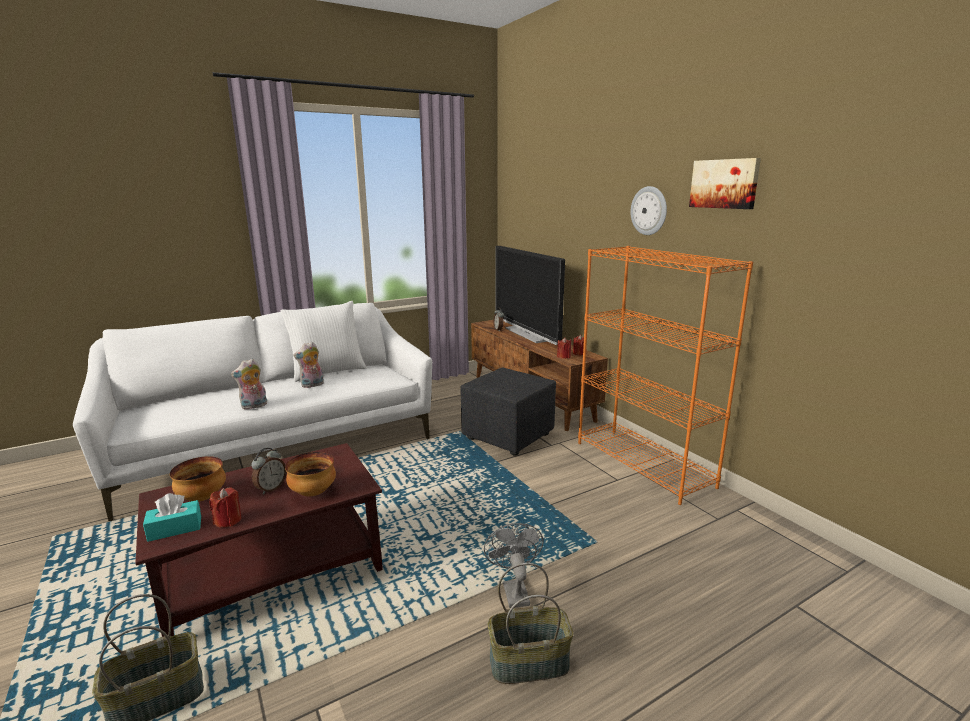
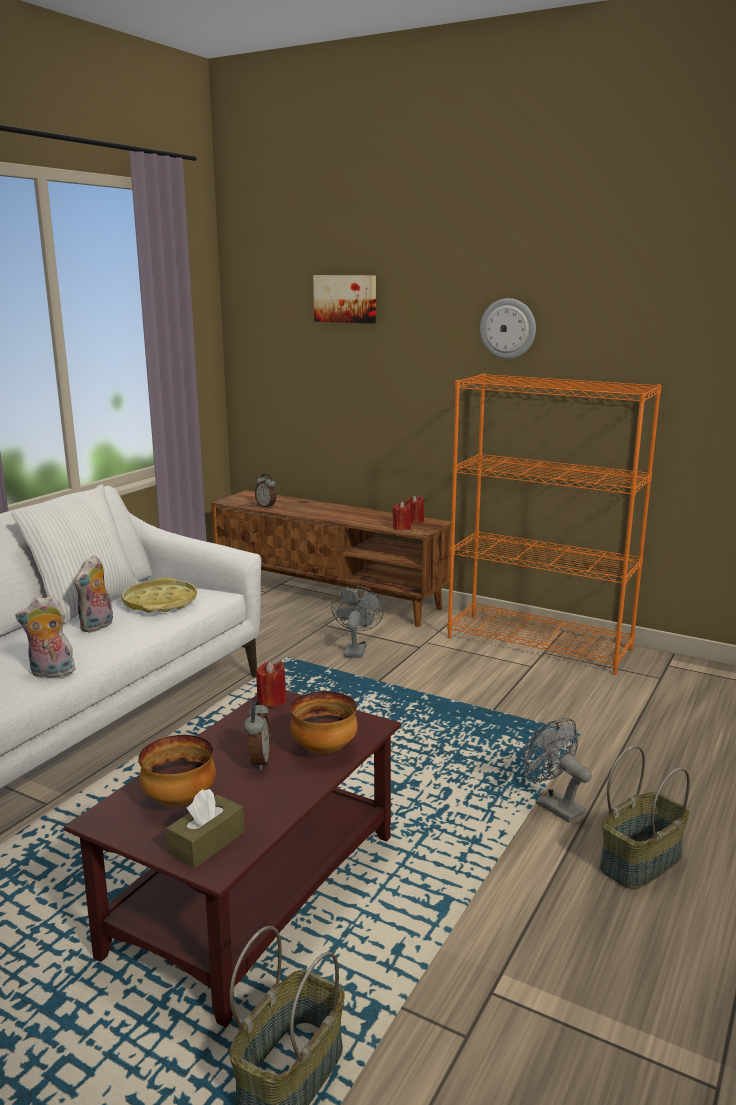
camera: 30 degrees left, 0 degrees up
(175, 528) = (207, 843): turquoise tissue box -> brown tissue box
(228, 520) = (265, 811): red candle -> red candle (271, 700)
(254, 406) = (51, 673): plush toy -> plush toy turned 60 degrees clockwise
(361, 378) = (160, 602): none -> yellow tray
(507, 436) = (355, 649): black ottoman -> grey fan
(528, 334) = (315, 506): television -> none
(724, 184) = (614, 297): picture -> picture (346, 298)

